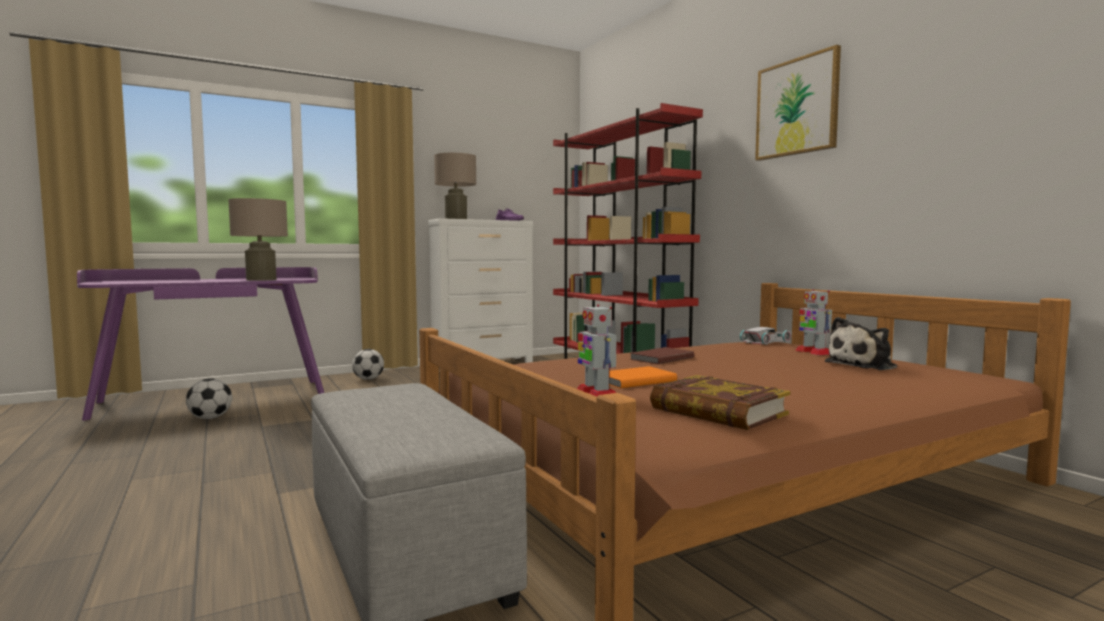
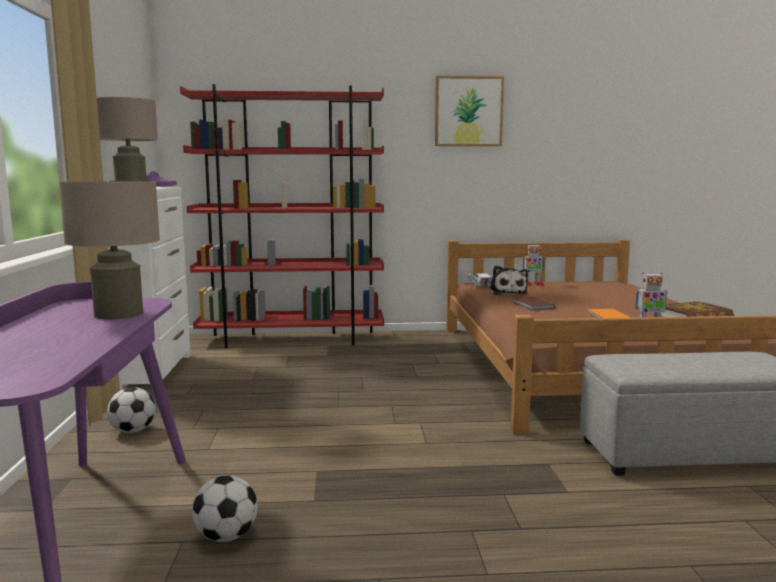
camera: 65 degrees left, 5 degrees up
(864, 365) = (581, 286): plush toy -> plush toy (507, 293)

